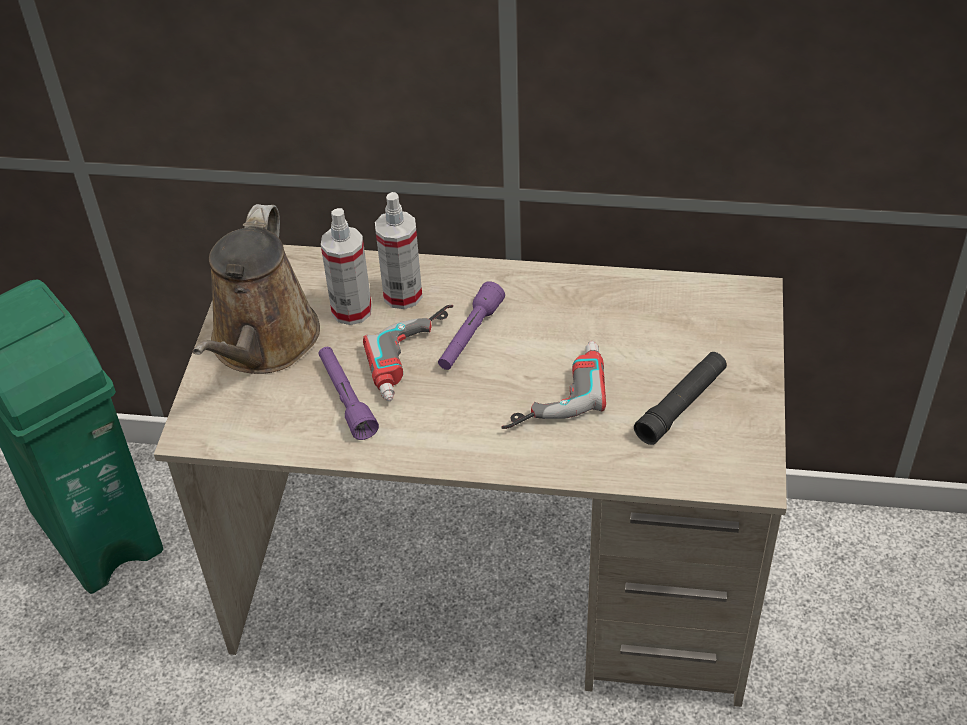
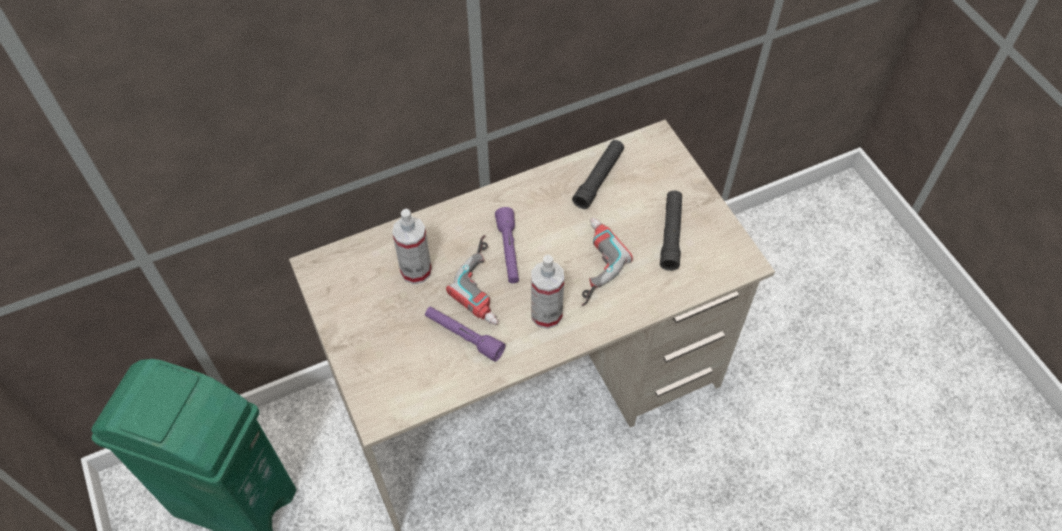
camera: 35 degrees left, 10 degrees up
(262, 344) = (374, 326): brown watering can -> none
(402, 295) = (441, 243): spray bottle -> spray bottle (546, 315)
(641, 307) = (599, 178): none -> black flashlight

